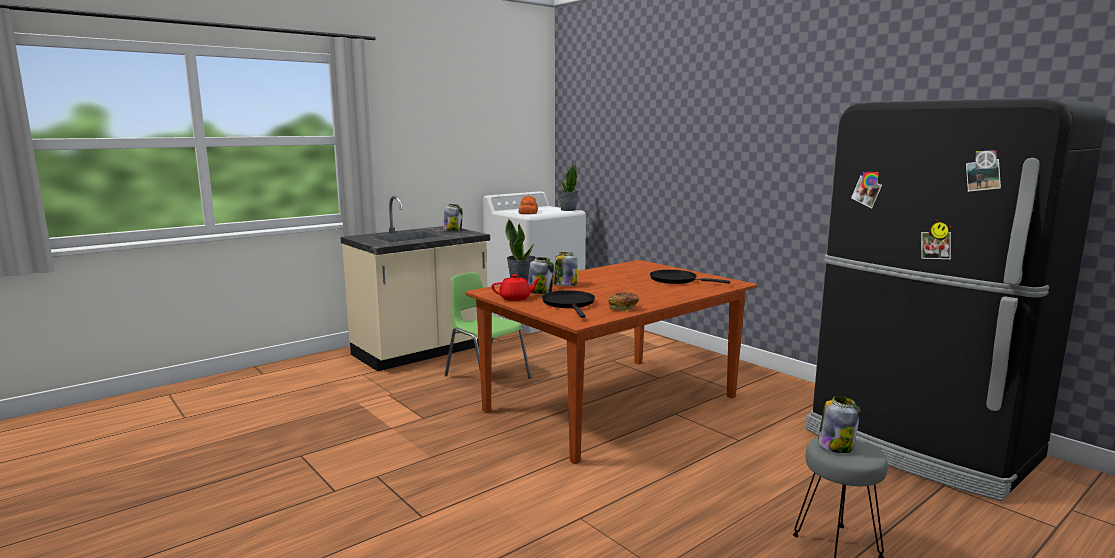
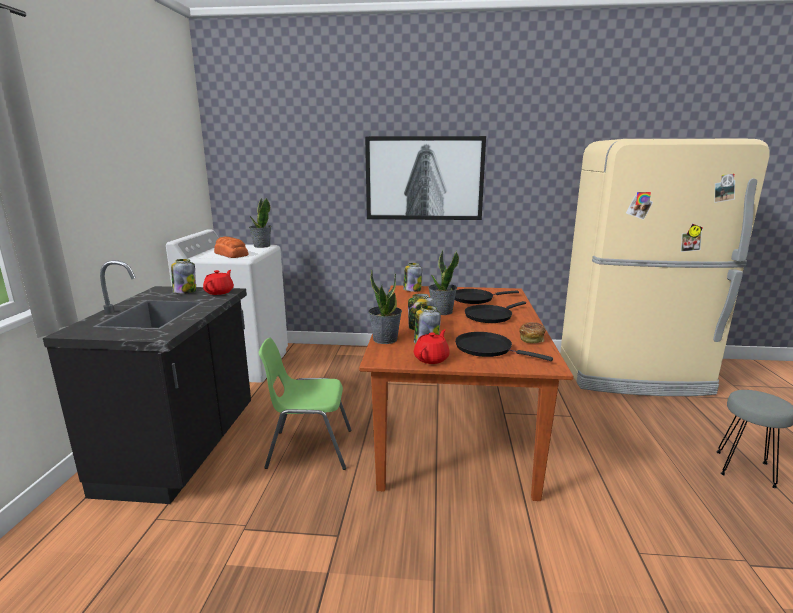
camera: 45 degrees left, 5 degrees up
(421, 352) = (183, 451): beige counter -> black counter
(469, 233) = (219, 292): none -> red teapot
(615, 281) = (442, 312): none -> potted plant
(645, 291) = (490, 316): none -> black frying pan
(718, 150) = (424, 178): none -> picture
(836, 446) = (757, 401): jar -> jar (412, 290)
(919, 445) = (633, 374): black fridge -> beige fridge

